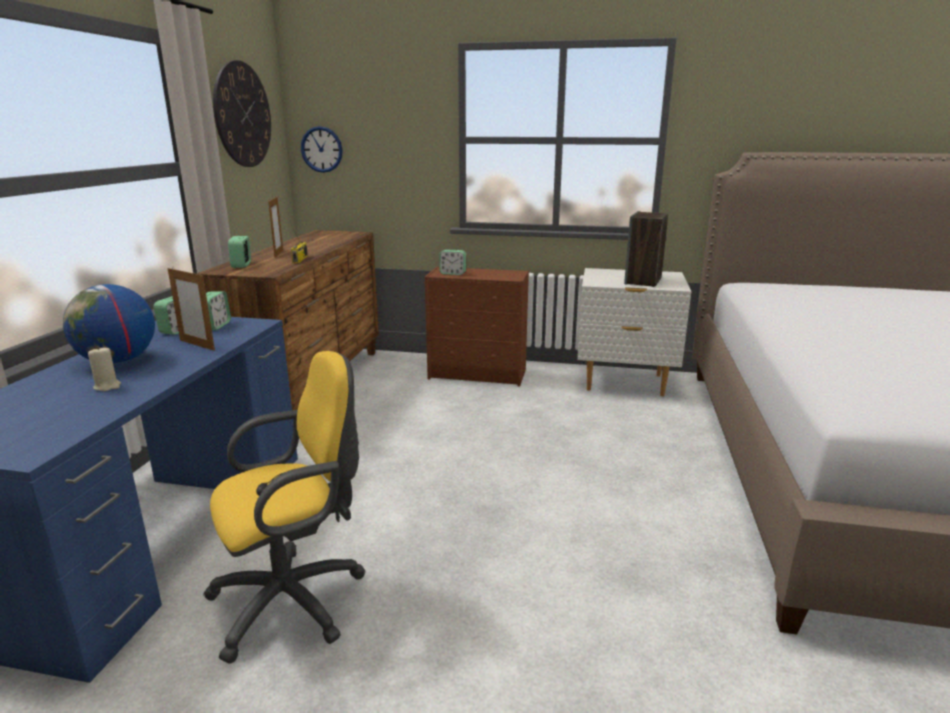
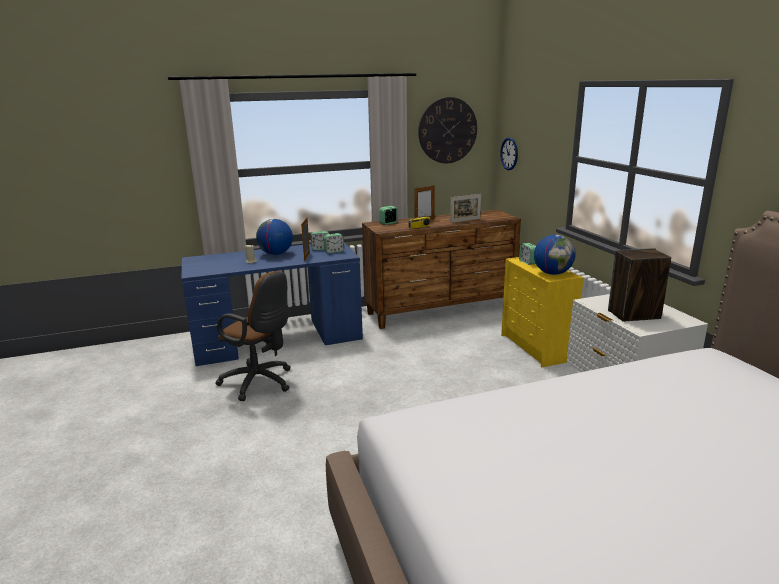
camera: 60 degrees right, 0 degrees up
(296, 599) = (260, 383): yellow office chair -> brown office chair
(326, 244) = (465, 220): none -> picture frame
(478, 374) = (536, 348): brown dresser -> yellow dresser
(501, 275) = (552, 273): none -> globe

